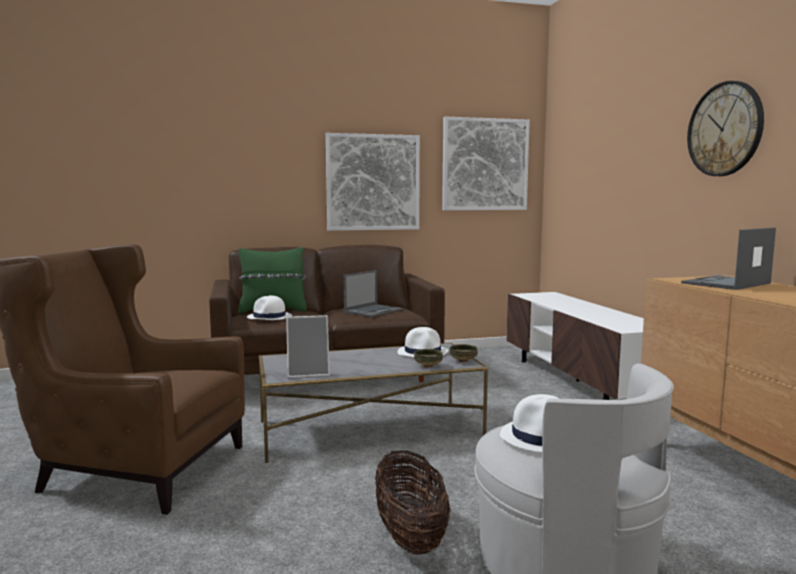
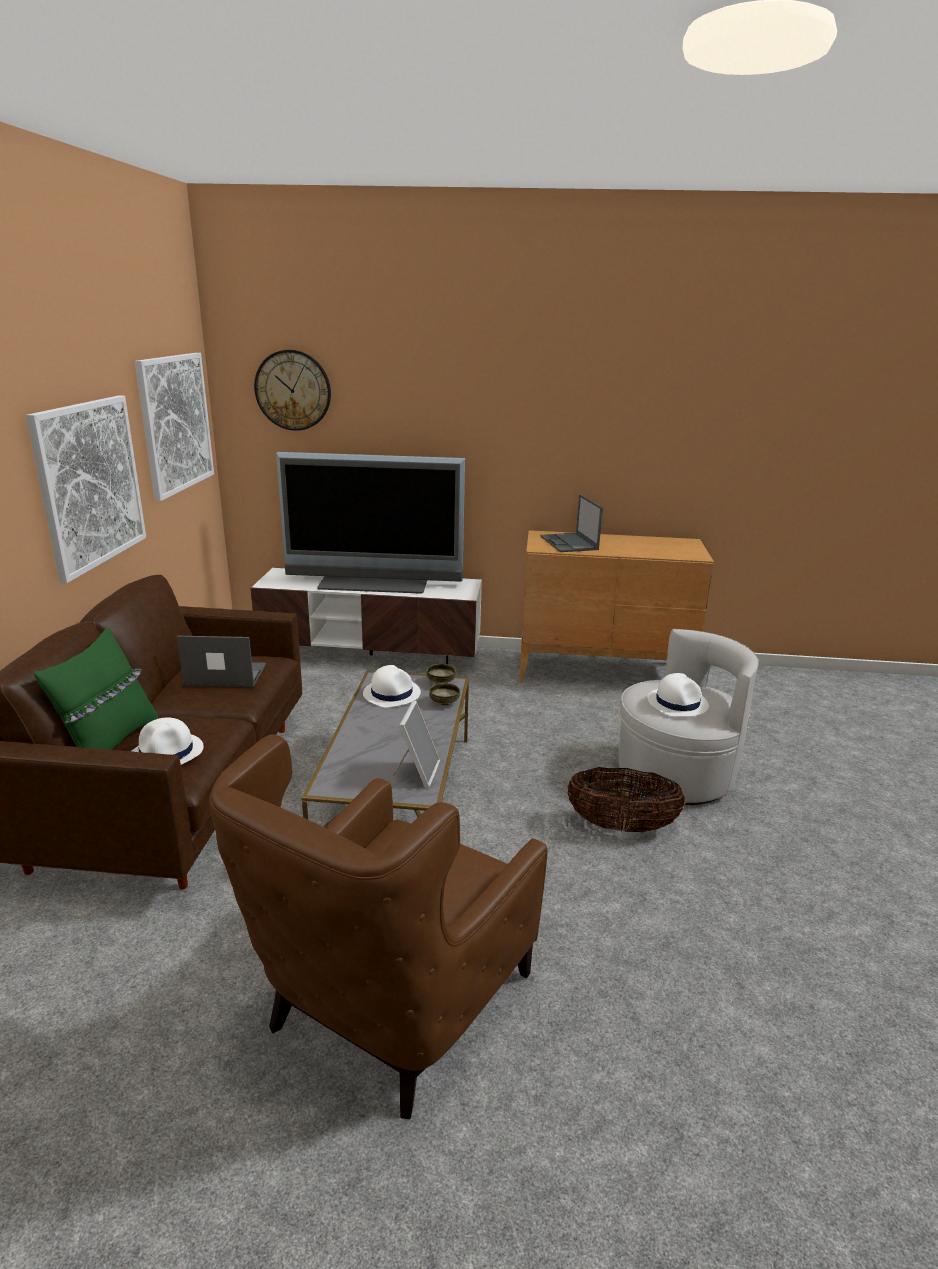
camera: 70 degrees left, 15 degrees up
(373, 311) = (225, 675): laptop -> laptop turned 60 degrees counterclockwise
(583, 309) = (374, 583): none -> television
(725, 129) = (515, 409): wall clock -> wall clock (293, 390)

